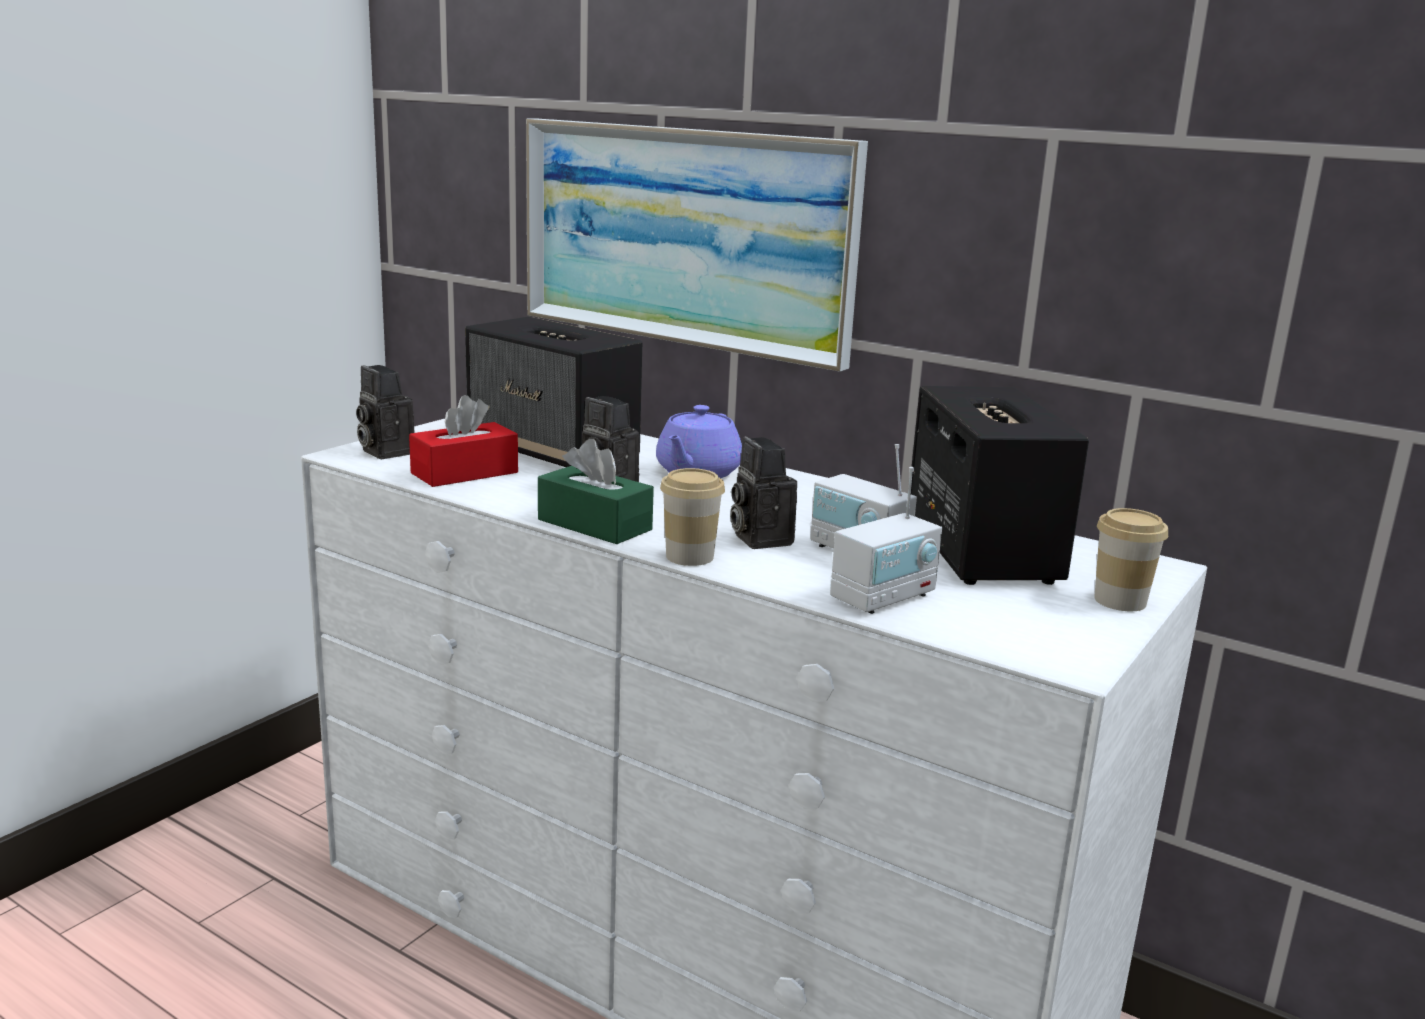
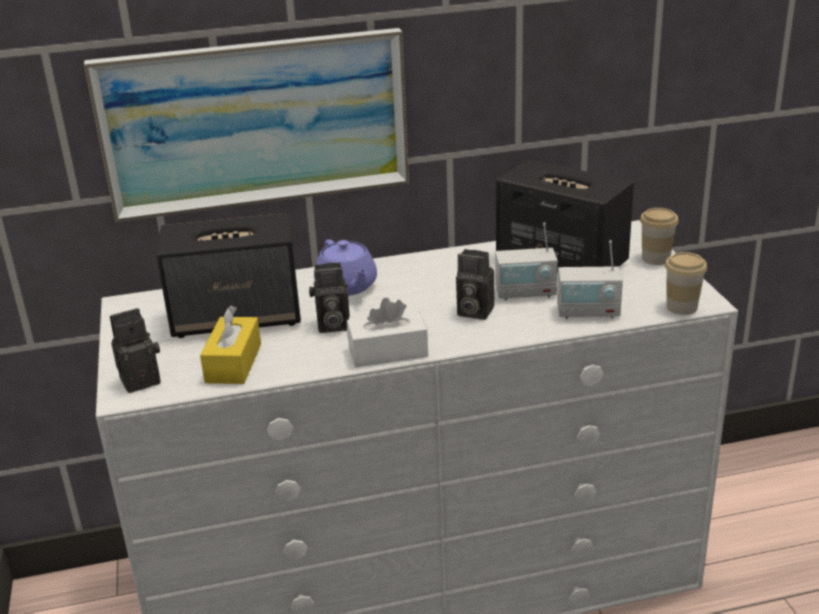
camera: 45 degrees left, 10 degrees up
(384, 451) = (141, 379): camera -> camera turned 150 degrees clockwise
(464, 473) = (233, 363): red tissue box -> yellow tissue box
(594, 524) = (388, 352): green tissue box -> white tissue box
(689, 556) = (473, 342): cup -> cup (681, 307)
(884, 597) = (588, 312): radio -> radio turned 90 degrees clockwise

